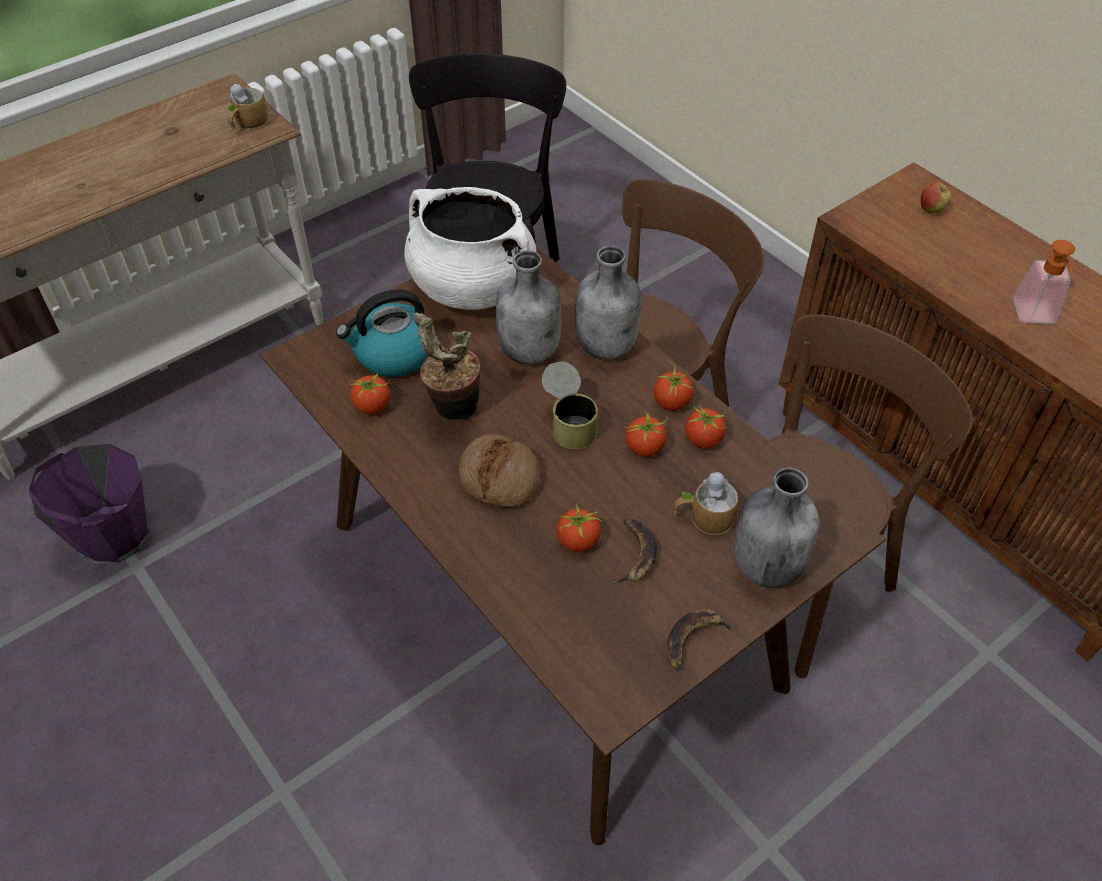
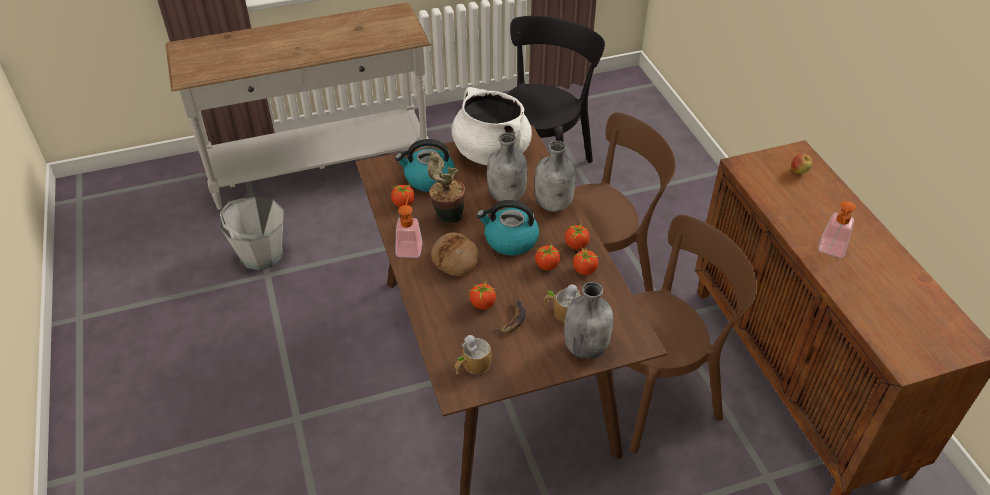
camera: 20 degrees right, 5 degrees down
(112, 535) = (261, 254): purple bucket -> grey bucket
(247, 123) = (402, 32): mug -> mug (472, 366)
(416, 475) = (410, 246): none -> soap dispenser
(569, 422) = (510, 240): can -> kettle
(694, 641) = (521, 373): banana -> none

